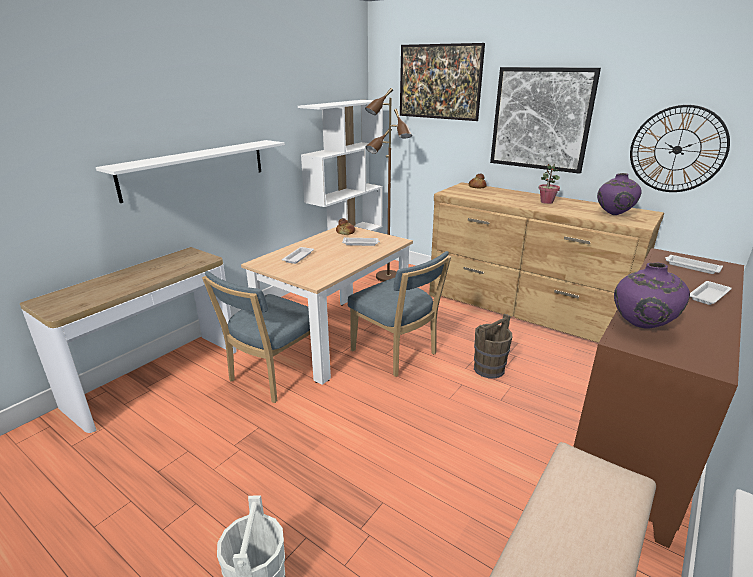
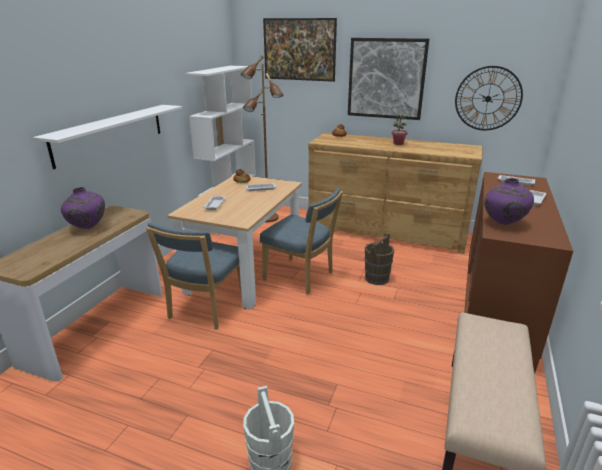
camera: 15 degrees left, 0 degrees up
(613, 215) = (450, 150): purple vase -> purple vase (88, 228)

